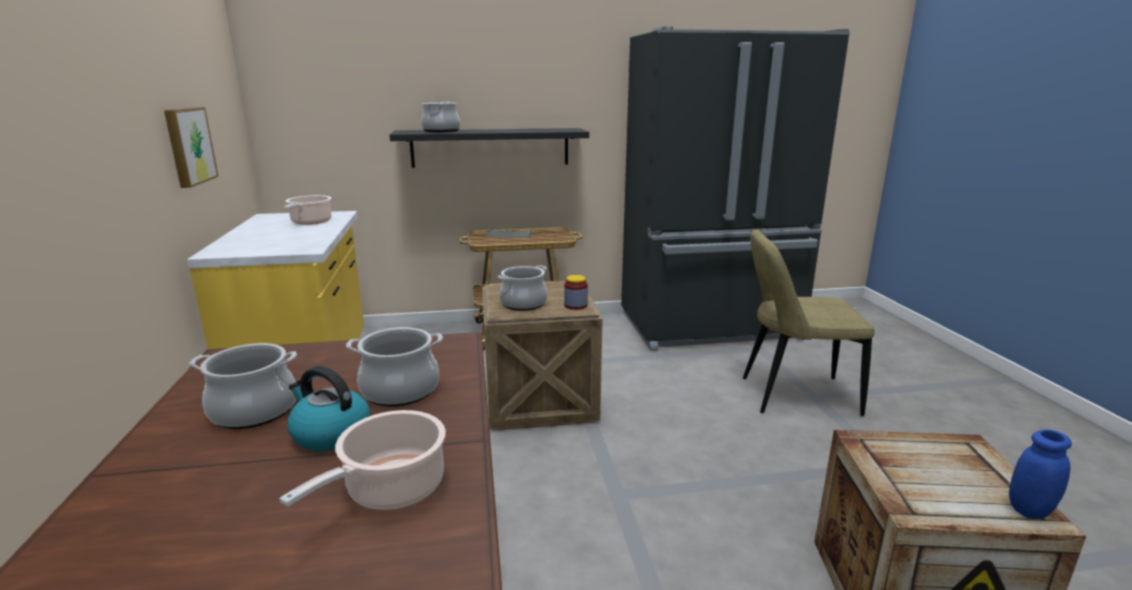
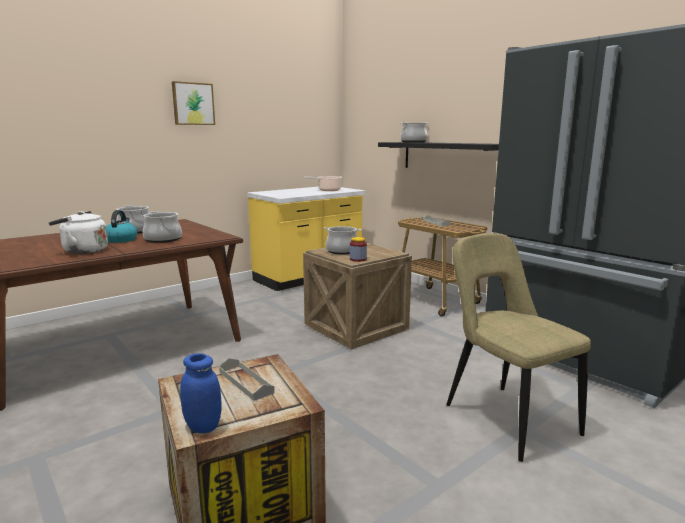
camera: 60 degrees right, 5 degrees down
(188, 146) = (272, 141): picture -> picture (193, 104)
(390, 489) = (82, 251): cooking pot -> white kettle
(914, 464) = (245, 382): none -> grey tray

